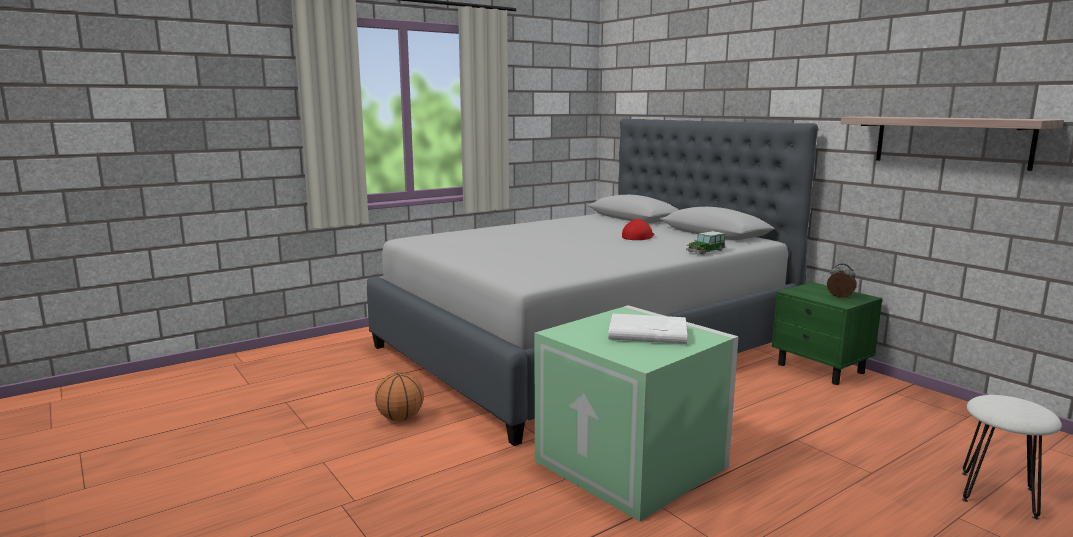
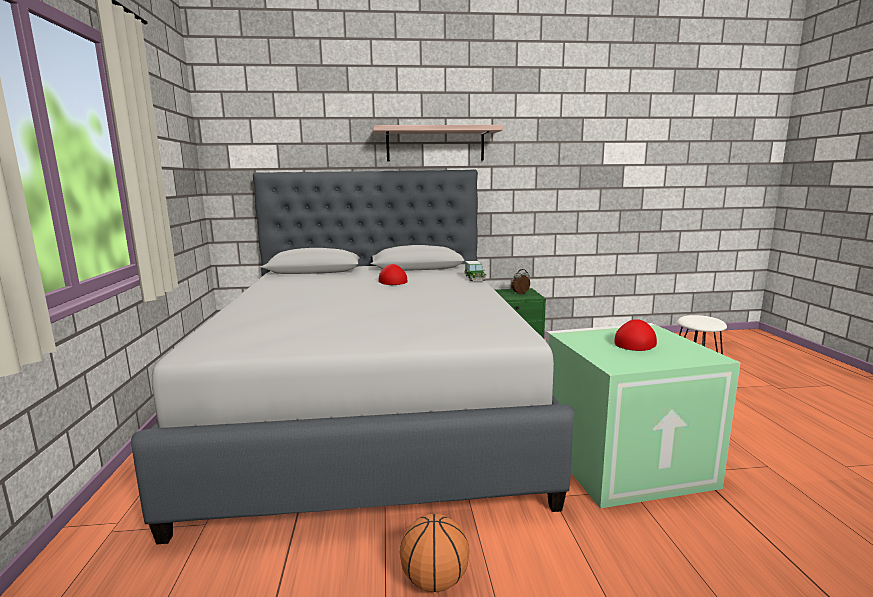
camera: 60 degrees left, 0 degrees up
(646, 334) = (637, 342): white book -> red cap
(951, 141) = (562, 178): shelf -> shelf (435, 144)

